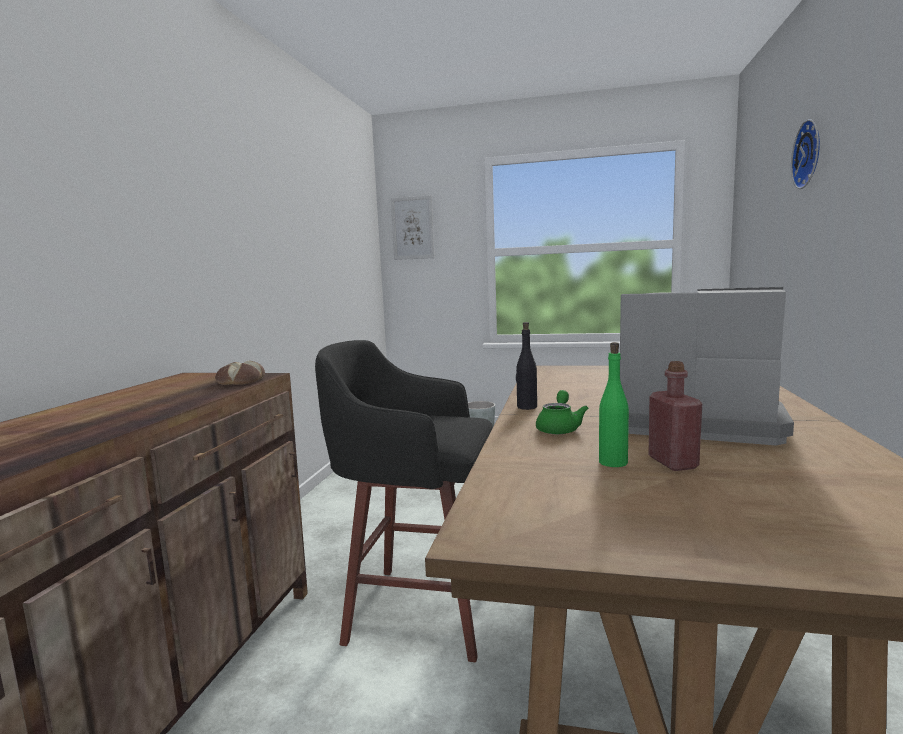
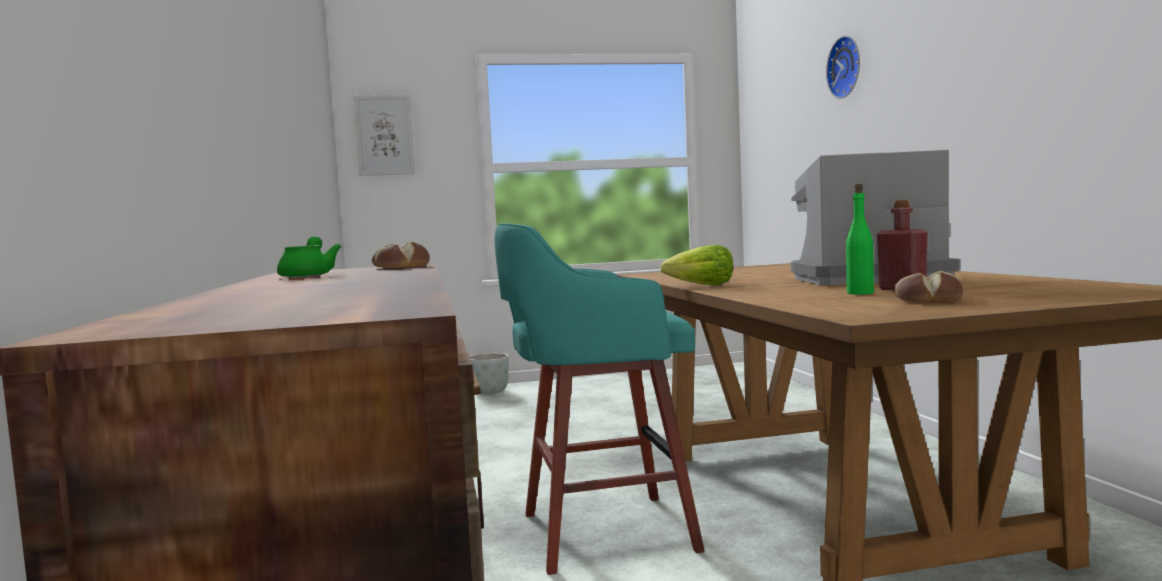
camera: 25 degrees left, 5 degrees down
(418, 609) = (600, 532): black stool -> turquoise stool
(526, 407) = (701, 286): black bottle -> lettuce
(559, 428) = (767, 289): green teapot -> green teapot (309, 276)
(637, 503) = (927, 300): none -> bread

